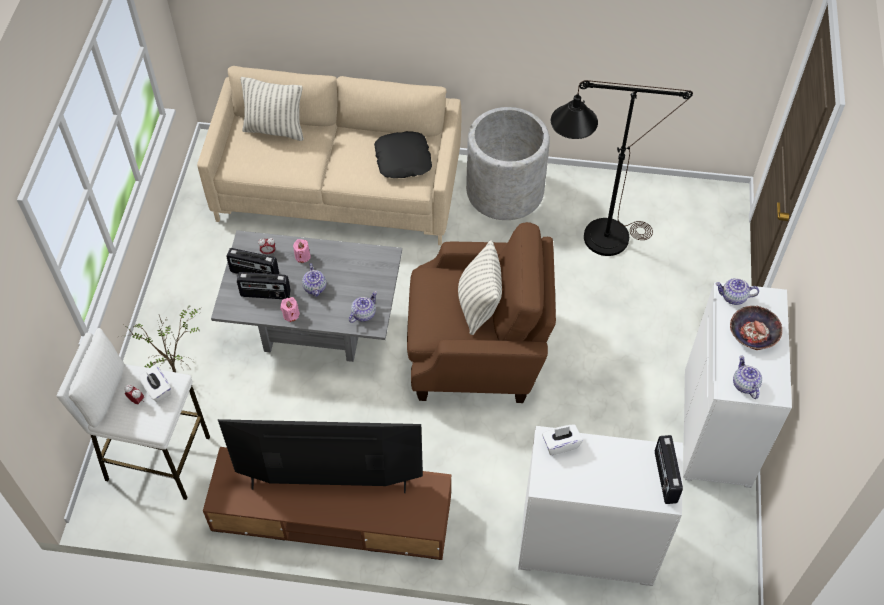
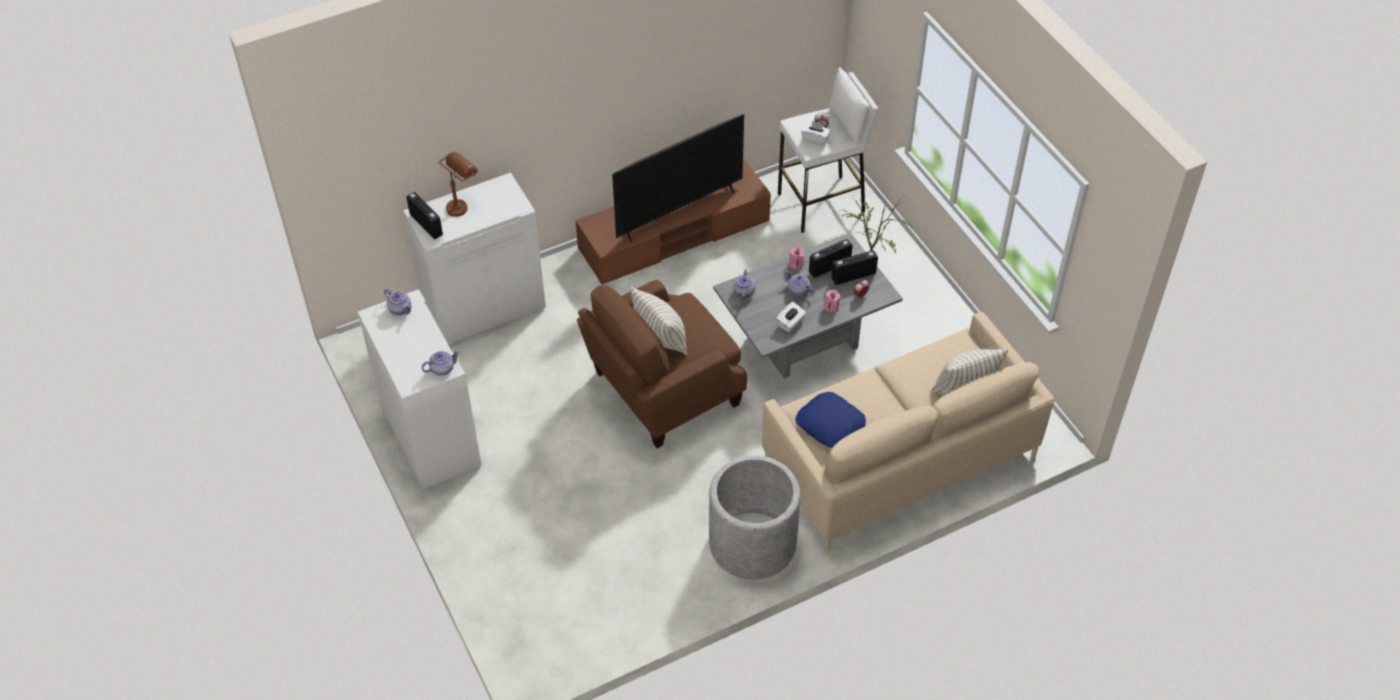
camera: 145 degrees right, 5 degrees down
(403, 159) = (830, 425): black pillow -> blue pillow
(560, 444) = (510, 208): white tissue box -> white tissue box (790, 323)
(593, 240) = (635, 541): black floor lamp -> none
(610, 482) = (462, 204): none -> brown table lamp
(753, 333) = (412, 349): bowl -> none

